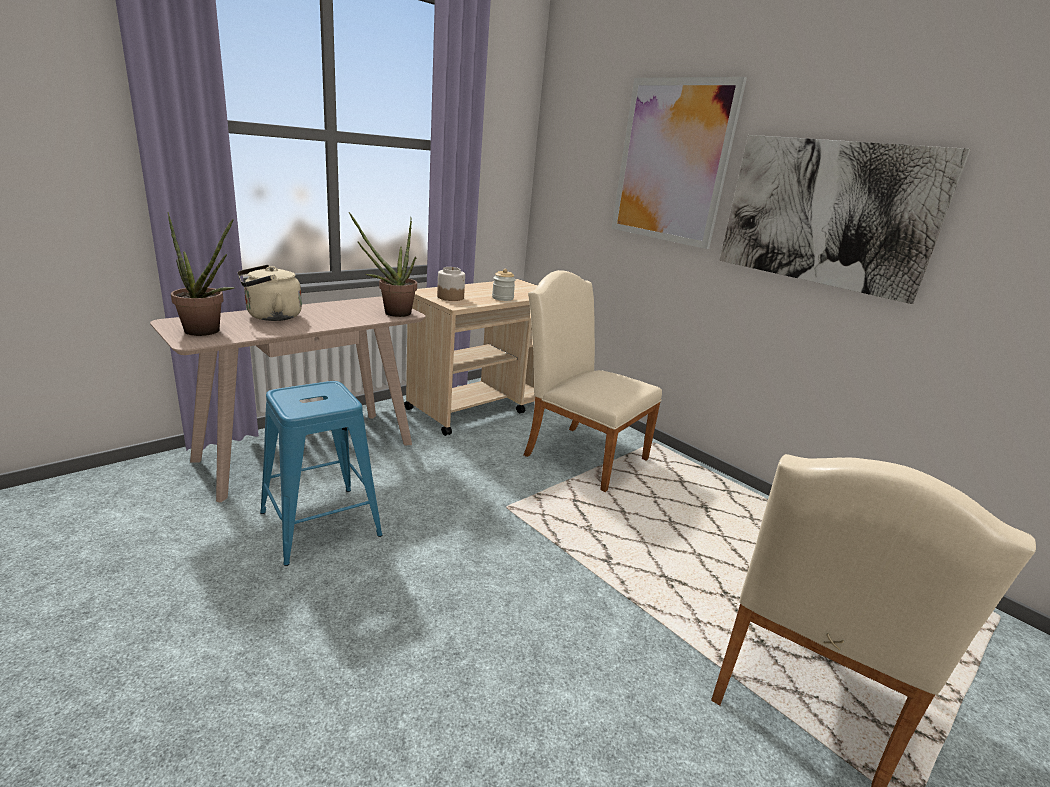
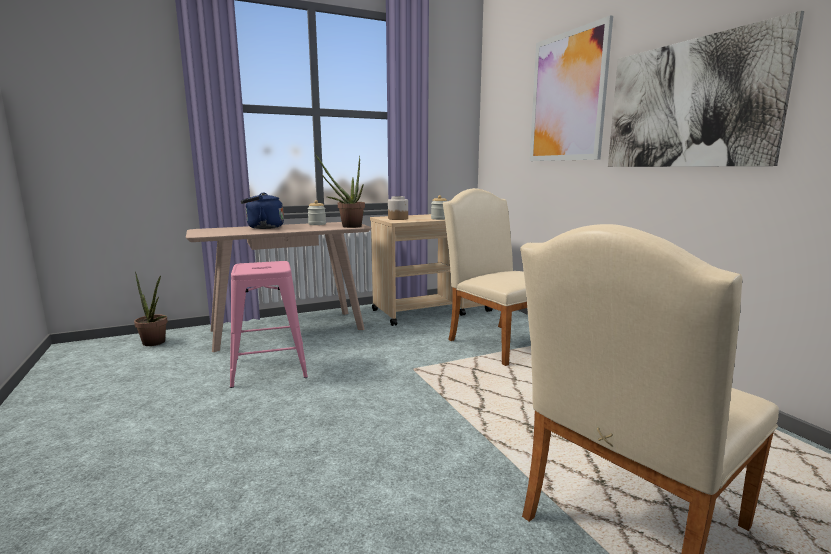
camera: 20 degrees right, 10 degrees down
(207, 332) = (215, 232): potted plant -> potted plant (156, 343)
(270, 316) = (263, 227): beige kettle -> blue kettle
(320, 524) = (269, 368): blue stool -> pink stool
(342, 305) = (317, 224): none -> jar

